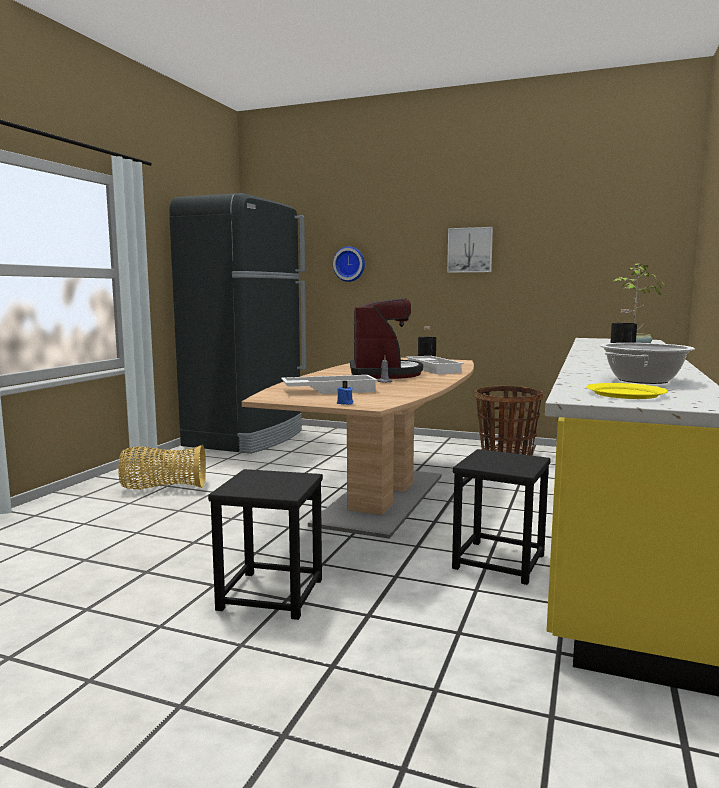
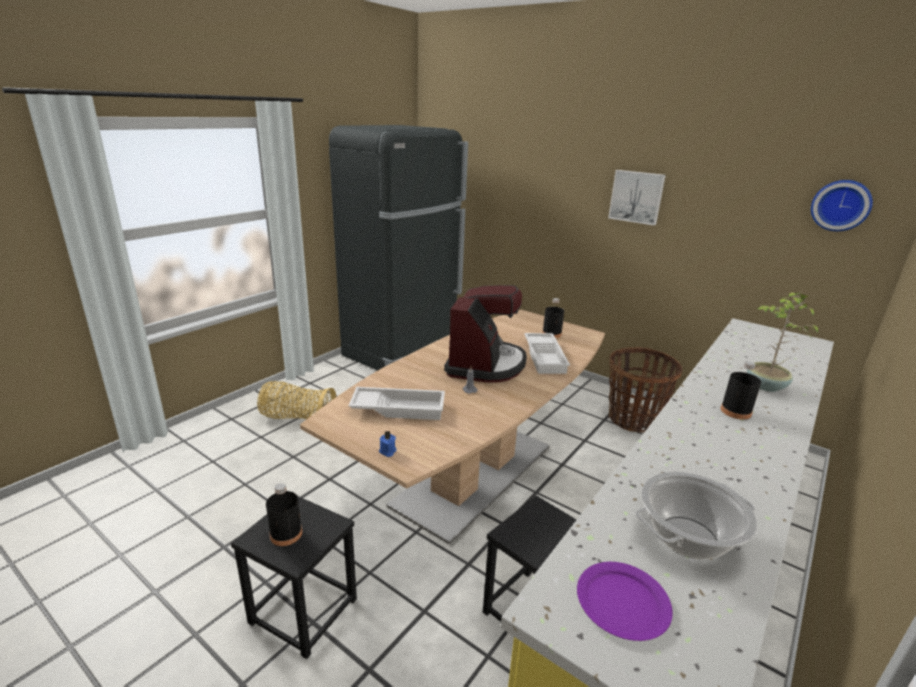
camera: 15 degrees right, 15 degrees up
(262, 485) = (286, 534): none -> black bottle
(349, 264) = (513, 192): wall clock -> wall clock (841, 205)
(625, 394) = (622, 602): yellow plate -> purple plate

